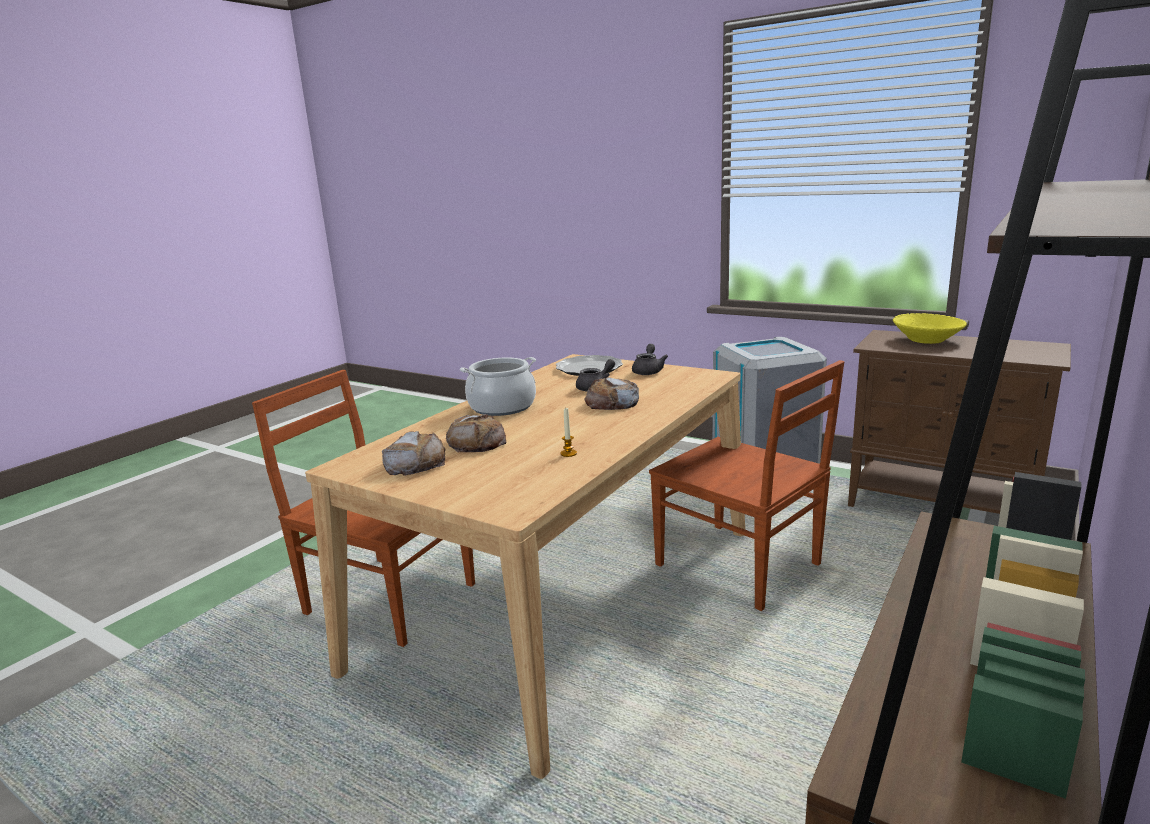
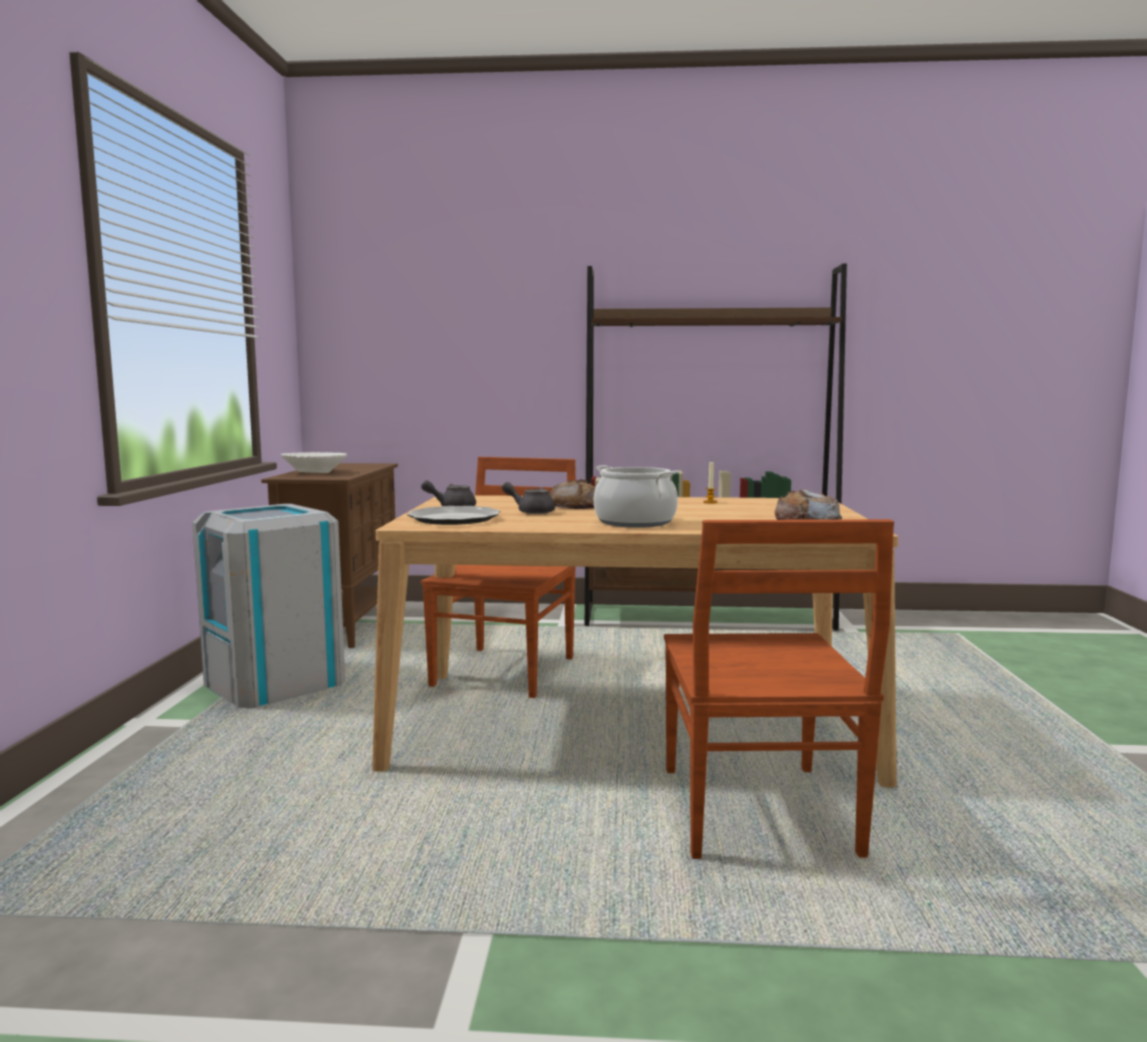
camera: 120 degrees left, 10 degrees down
(477, 442) = (734, 516): bread -> none
(927, 340) = (314, 473): yellow bowl -> white bowl

